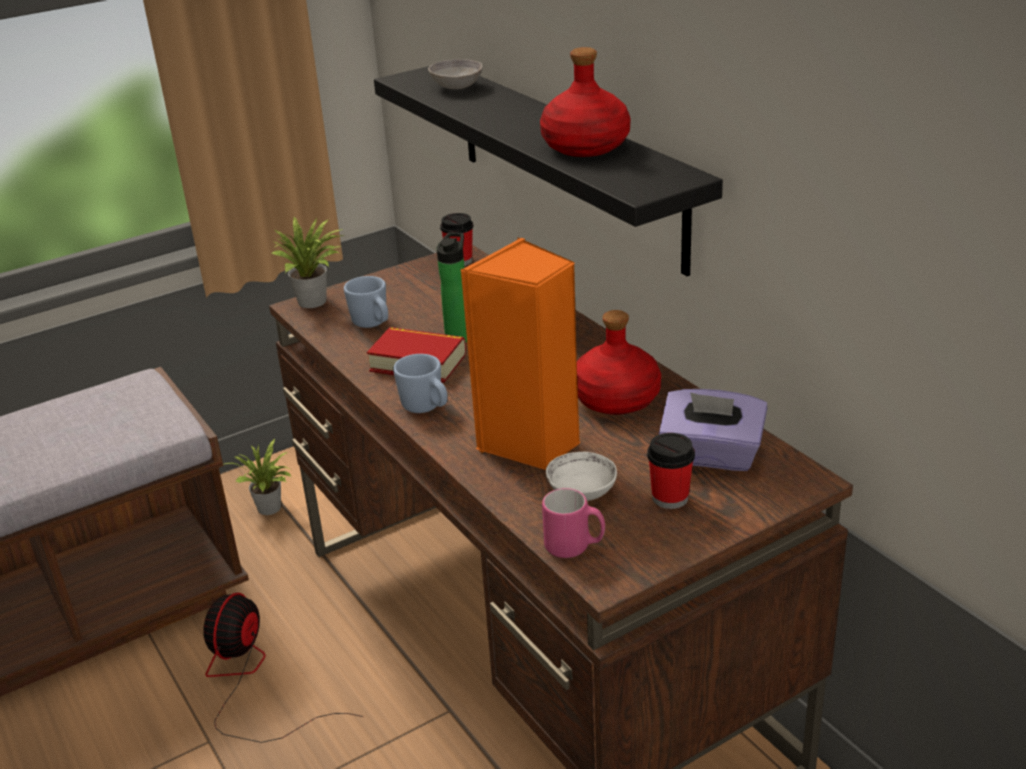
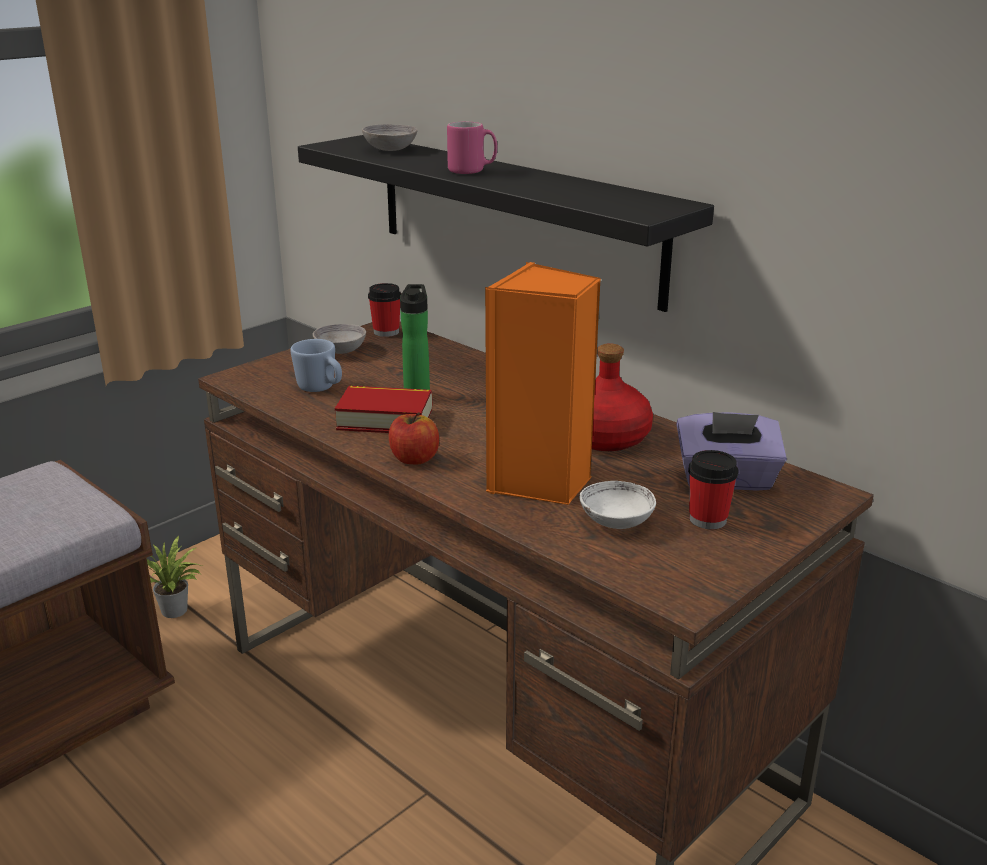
camera: 15 degrees left, 5 degrees down
(251, 681) = (198, 791): fan -> none
(316, 302) = (249, 372): potted plant -> none
(408, 281) = (340, 350): none -> grey bowl
(426, 408) = (414, 459): blue mug -> apple
(575, 547) = (637, 573): pink mug -> pink mug (472, 171)
(586, 146) = (559, 185): red bottle -> none

